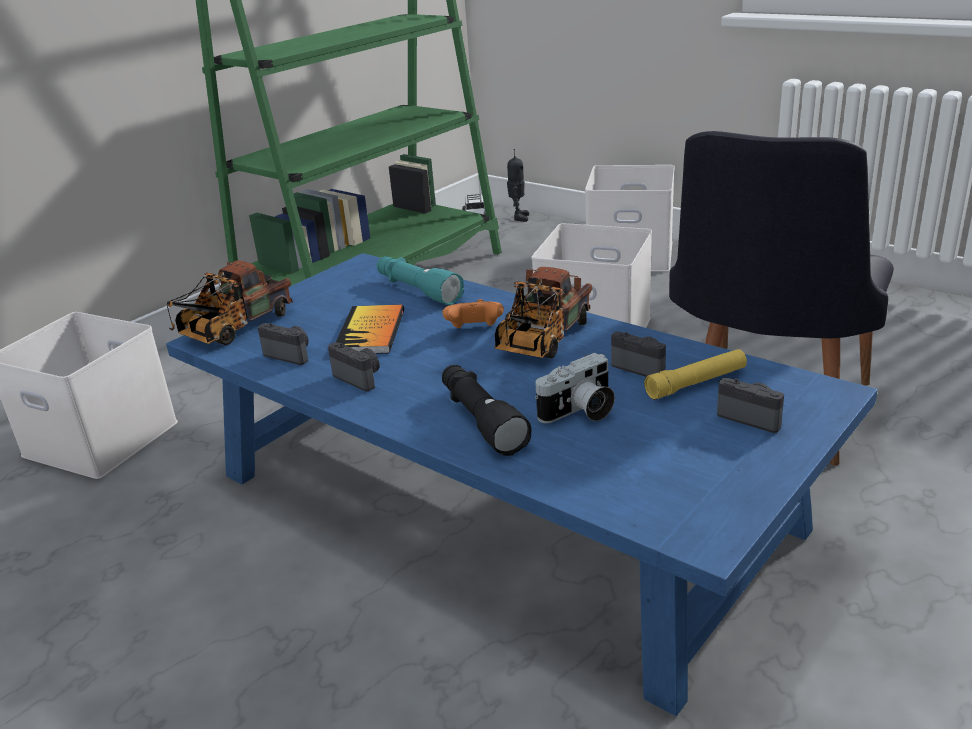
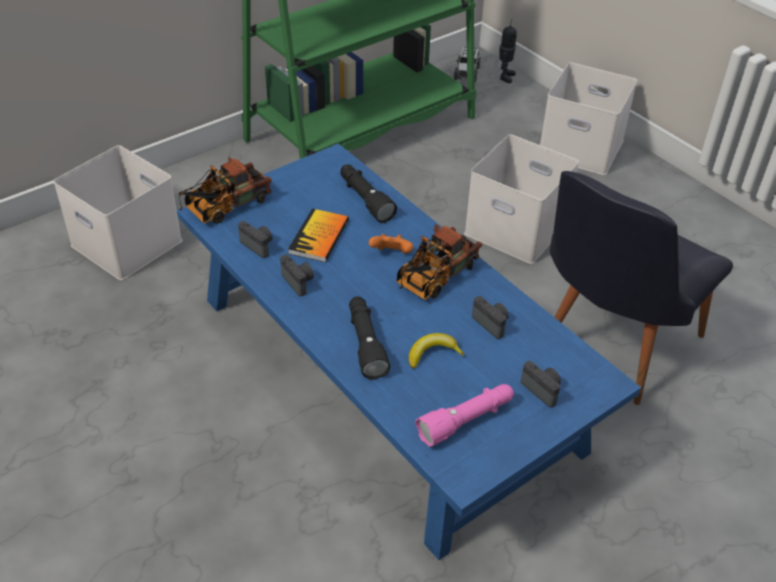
camera: 10 degrees right, 15 degrees up
(417, 290) = (365, 199): turquoise flashlight -> black flashlight
(580, 412) = (432, 354): camera -> banana
(668, 472) = (466, 420): none -> pink flashlight
(696, 383) = (521, 348): yellow flashlight -> none

